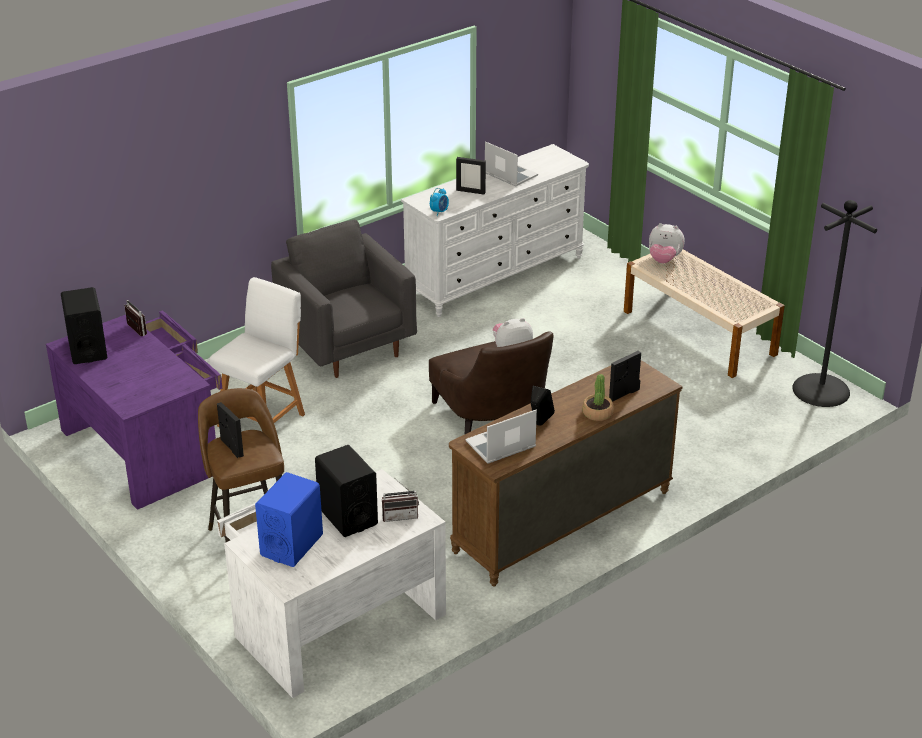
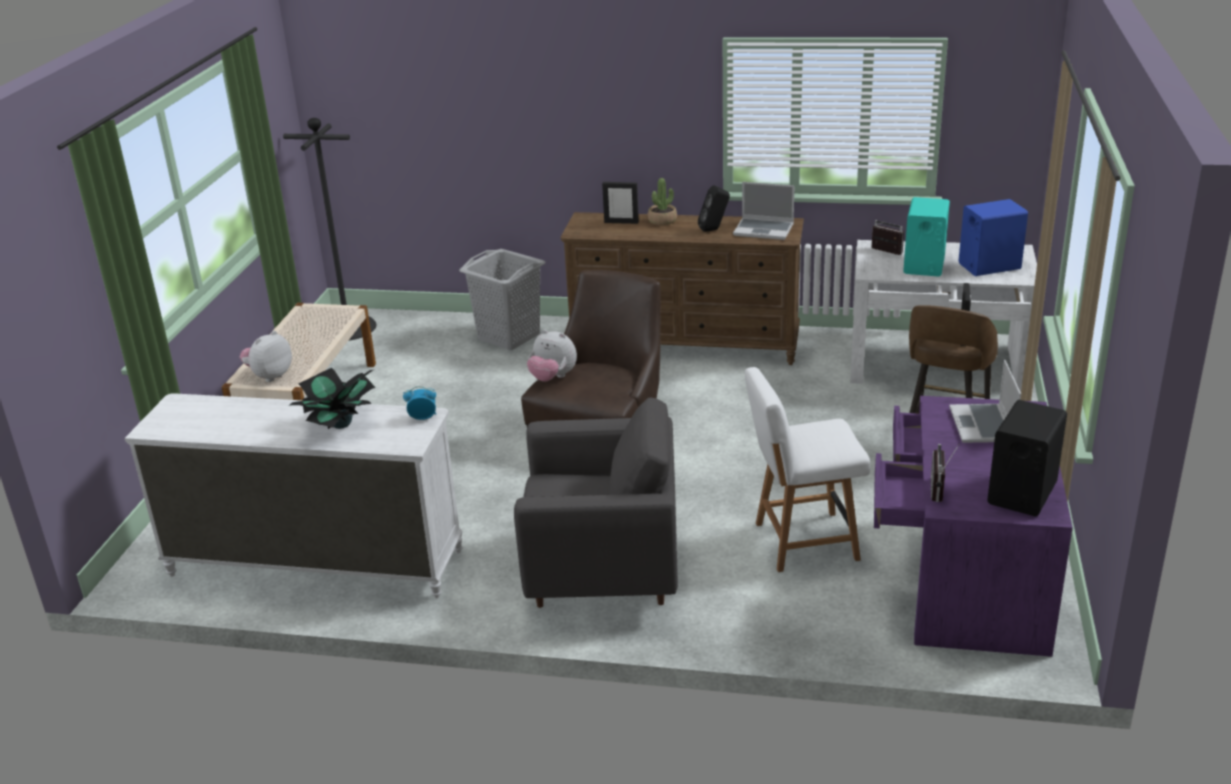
camera: 130 degrees left, 5 degrees down
(347, 346) = (604, 573): grey armchair -> grey armchair turned 105 degrees counterclockwise
(347, 516) = (924, 265): black speaker -> turquoise speaker
(471, 191) = (340, 425): picture frame -> potted plant
(509, 175) = (261, 423): laptop -> laptop (983, 426)
(664, 260) = (269, 376): plush toy -> plush toy turned 120 degrees counterclockwise
(701, 451) = (509, 336): none -> grey laundry basket

